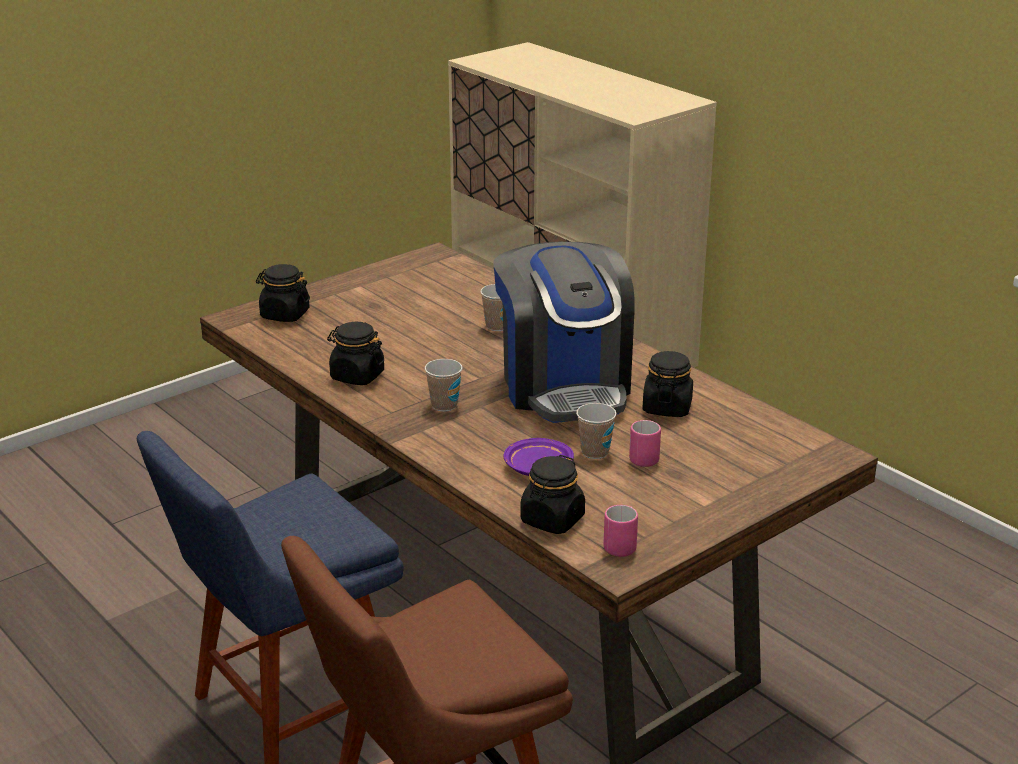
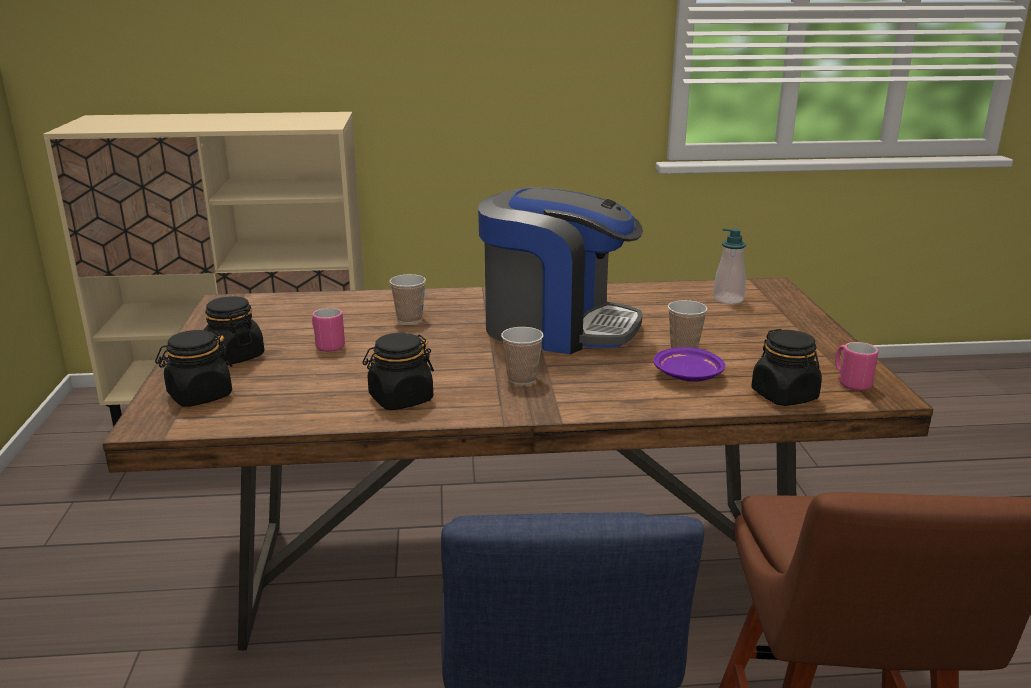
camera: 55 degrees left, 5 degrees down
(644, 457) = (712, 335): pink mug -> pink mug (327, 345)
(667, 407) = (641, 307): black jar -> black jar (234, 356)
(754, 442) = (728, 299): none -> soap dispenser

